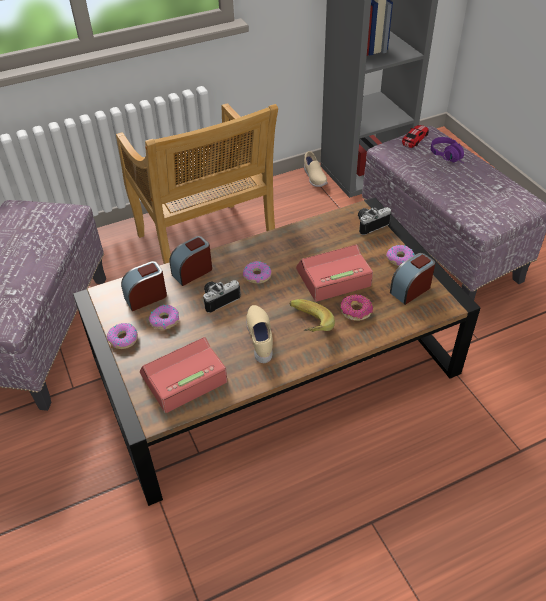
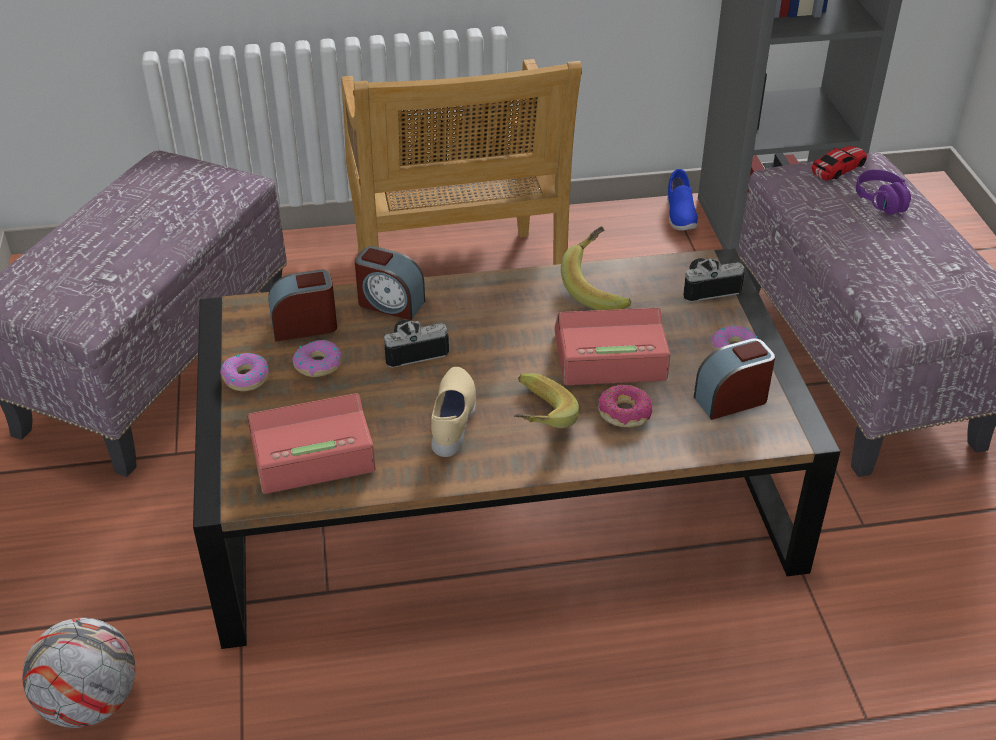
camera: 15 degrees right, 5 degrees down
(79, 563) = (90, 703): none -> football
(192, 272) = (390, 303): alarm clock -> alarm clock turned 135 degrees counterclockwise
(257, 276) = (488, 329): donut -> none
(310, 236) = (600, 287): none -> banana
(314, 178) = (679, 215): beige shoe -> blue shoe

